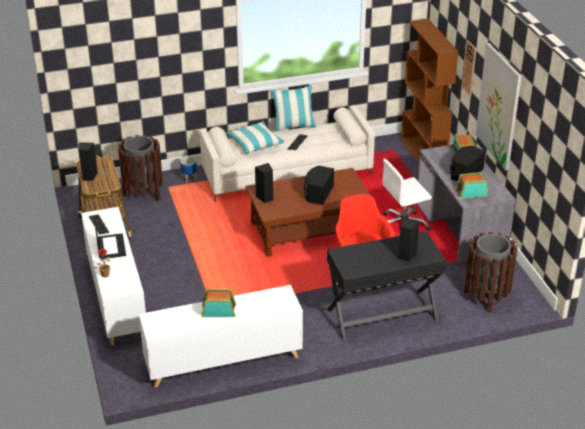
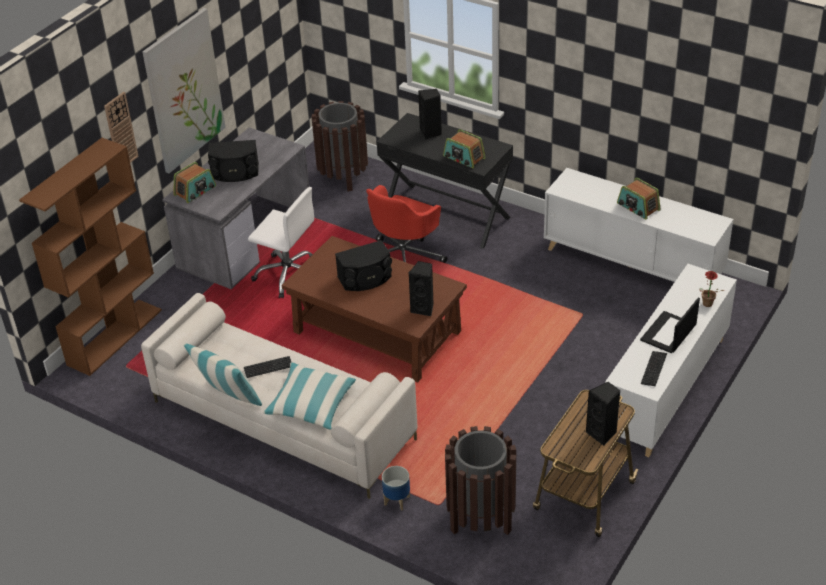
camera: 130 degrees left, 5 degrees up
(471, 192) = (269, 153): radio -> radio (464, 157)

